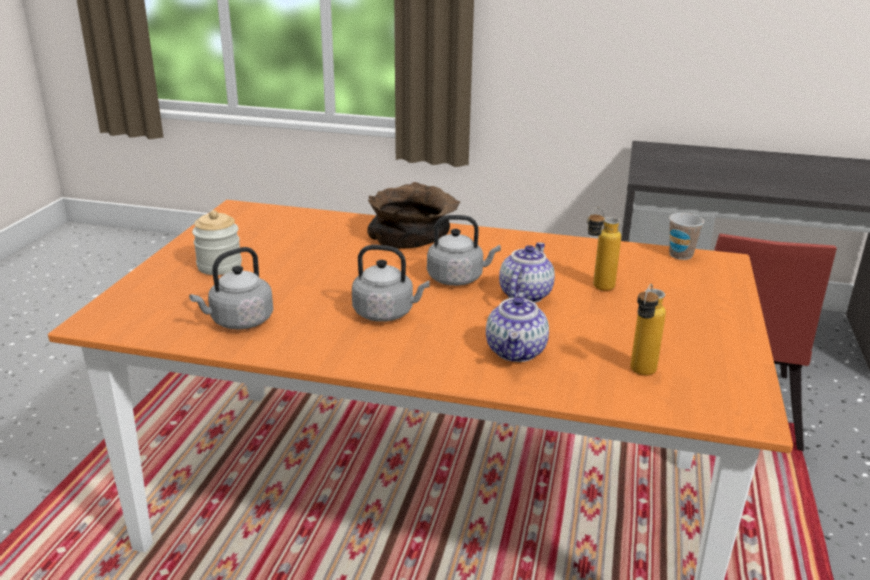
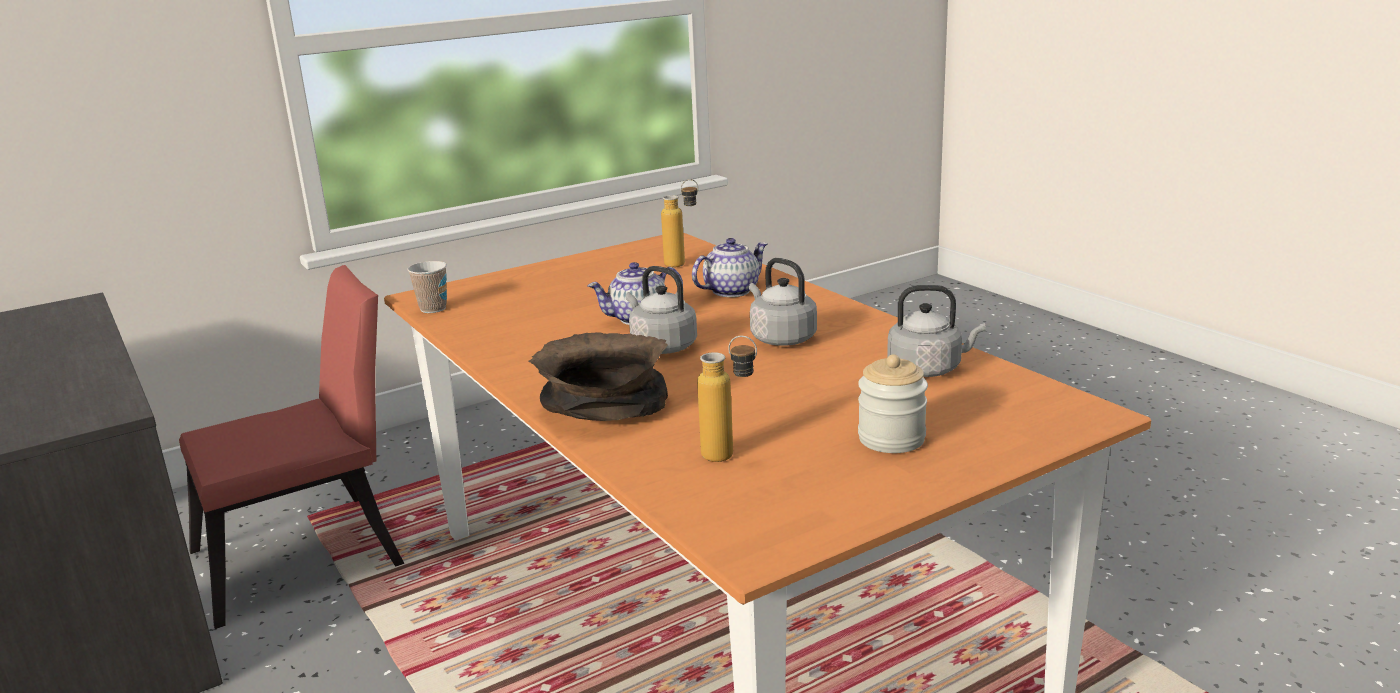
camera: 135 degrees left, 5 degrees down
(596, 288) = (572, 307): bottle -> bottle (730, 457)

